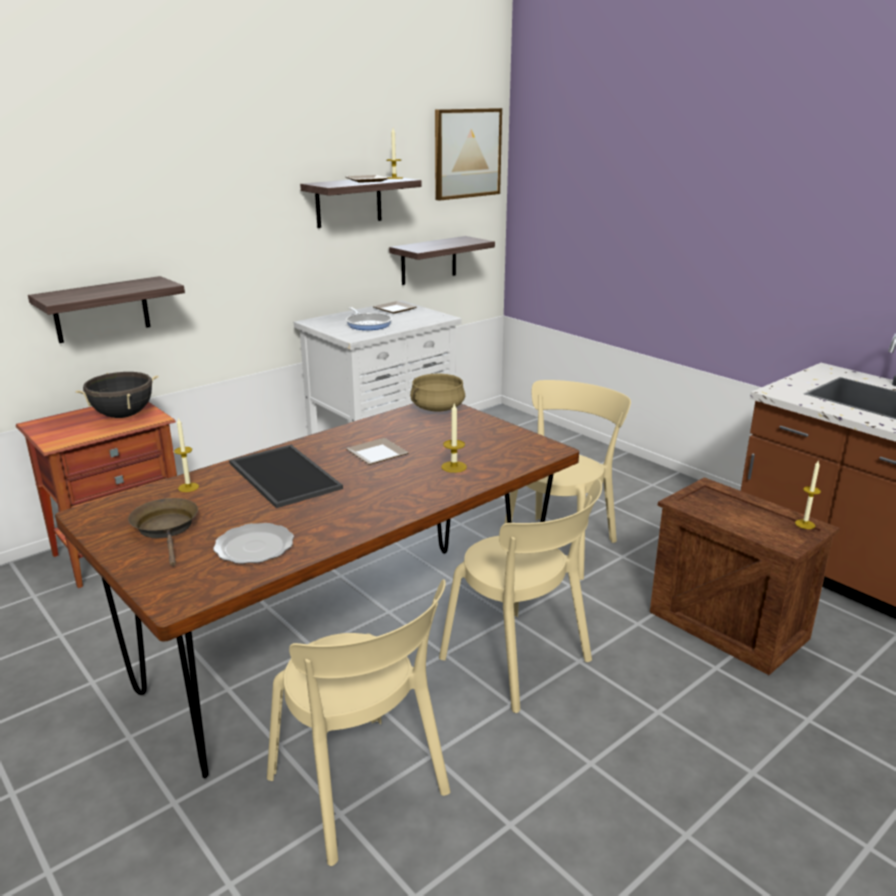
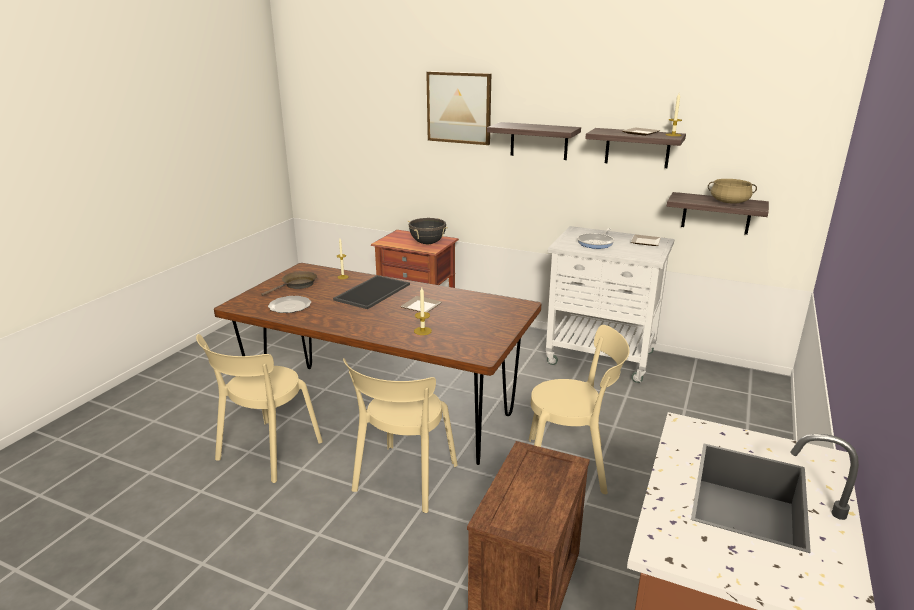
camera: 65 degrees right, 0 degrees up
(101, 310) = (450, 182): shelf -> shelf (539, 141)
(437, 408) = (515, 306): beige cooking pot -> beige cooking pot (729, 202)
(467, 153) = (785, 124): picture -> picture (459, 107)
(805, 524) = (540, 528): candle -> none

